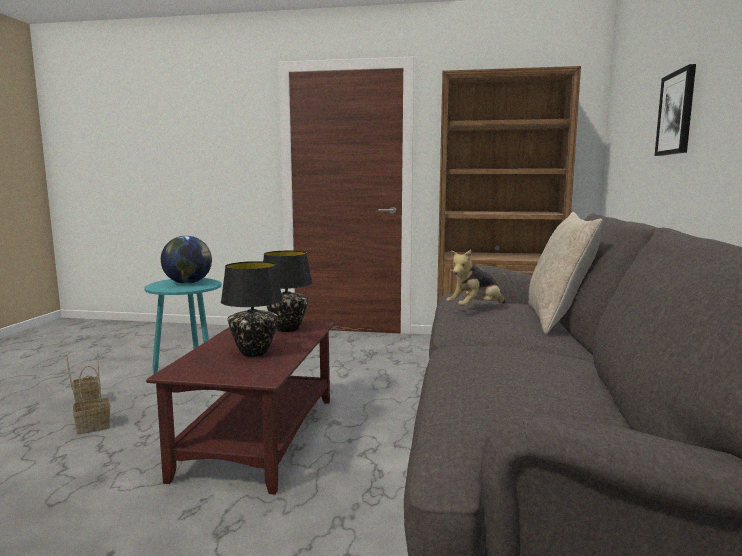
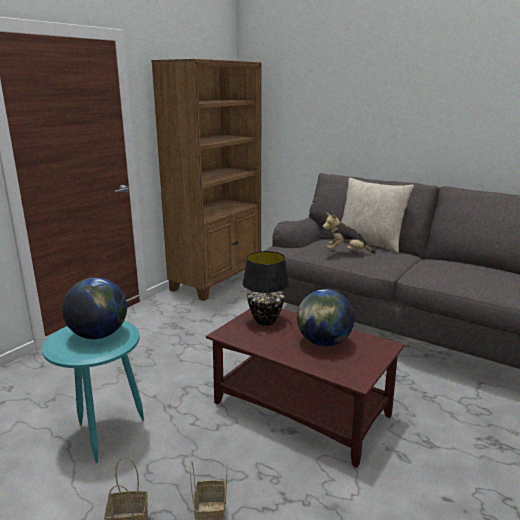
camera: 65 degrees left, 10 degrees up
(253, 353) = (323, 342): black table lamp -> globe
(476, 309) = (346, 252): plush toy -> plush toy turned 105 degrees clockwise
(676, 113) = (363, 112): picture -> none

